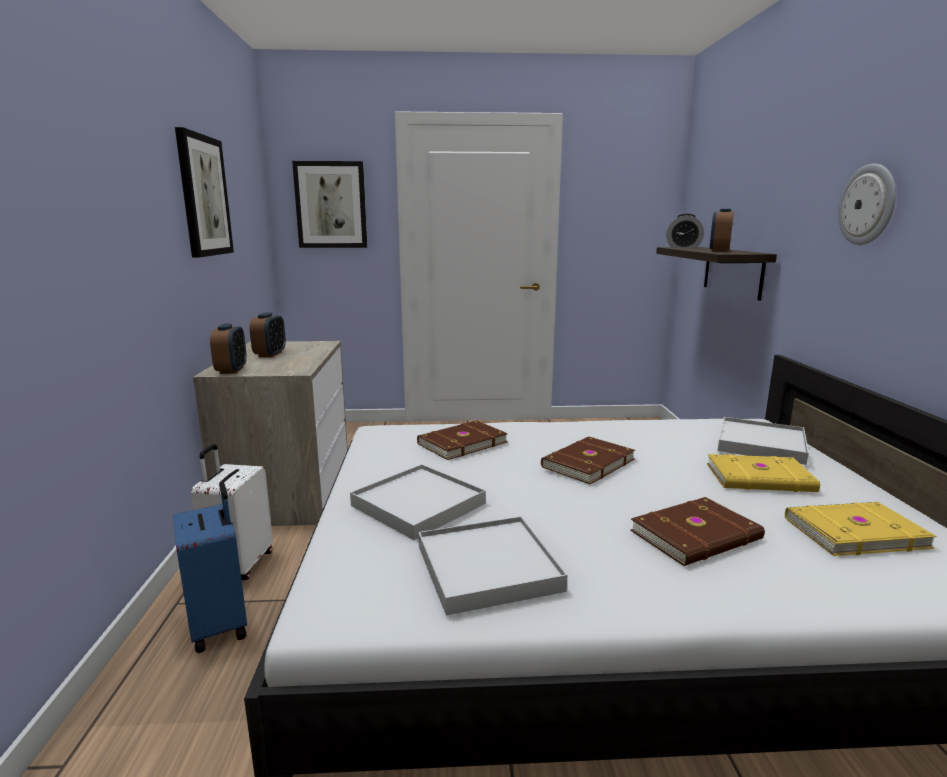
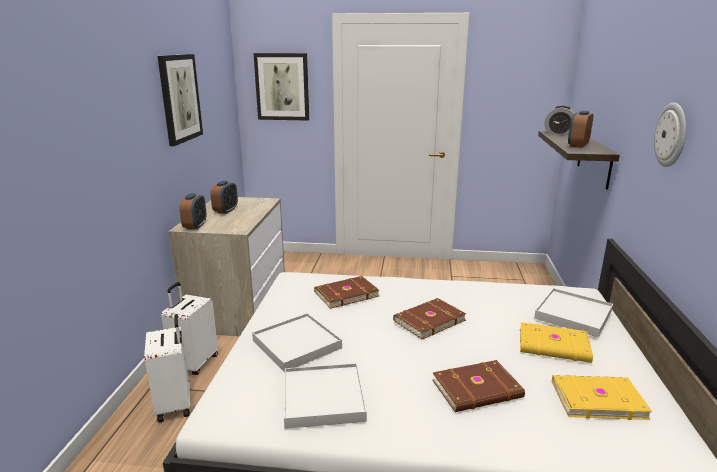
camera: 10 degrees right, 5 degrees up
(220, 625) = (175, 405): blue suitcase -> white suitcase

